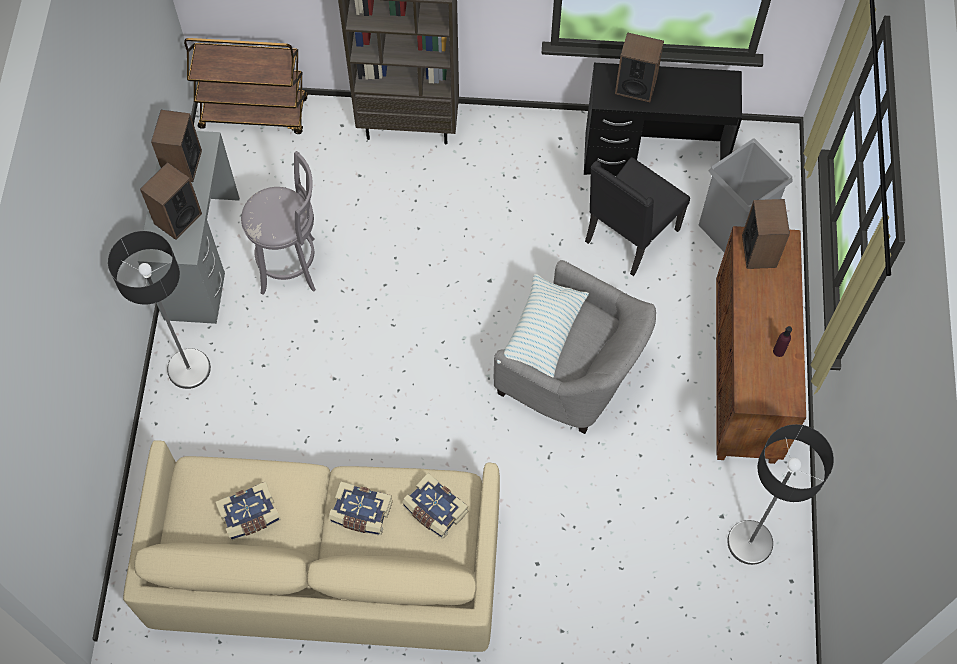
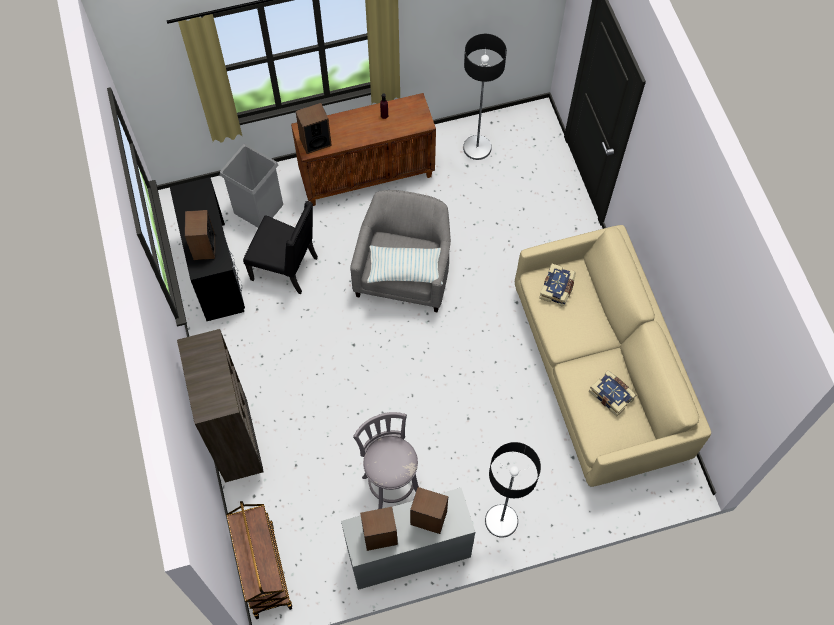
camera: 110 degrees left, 0 degrees up
(361, 513) = (579, 330): book -> none

